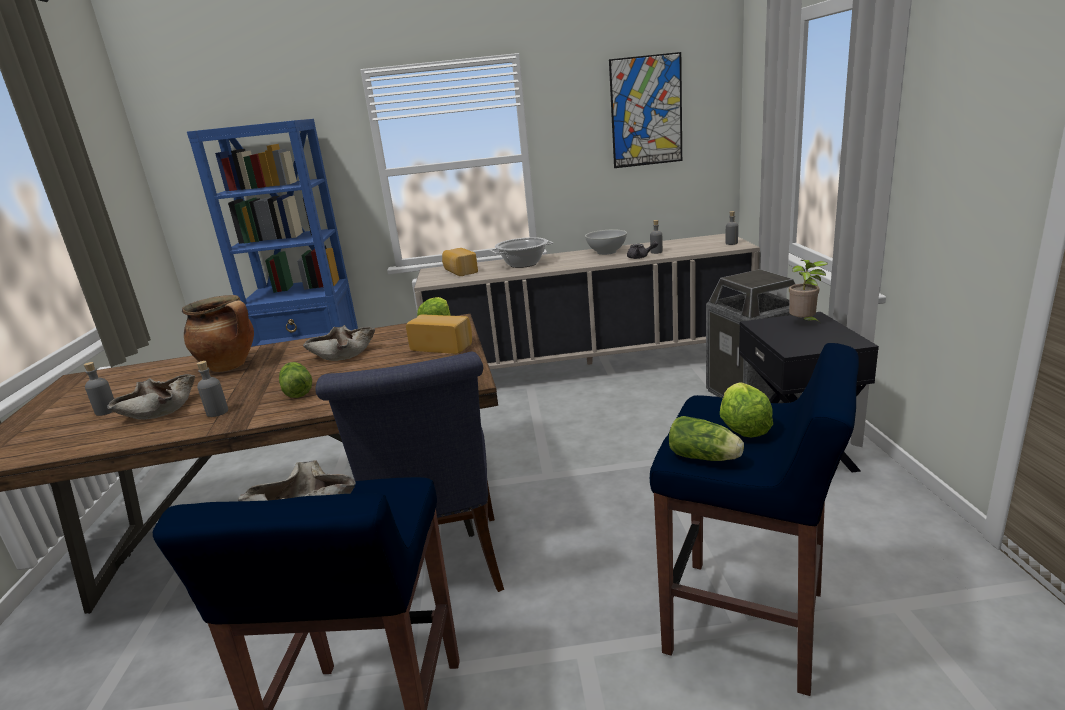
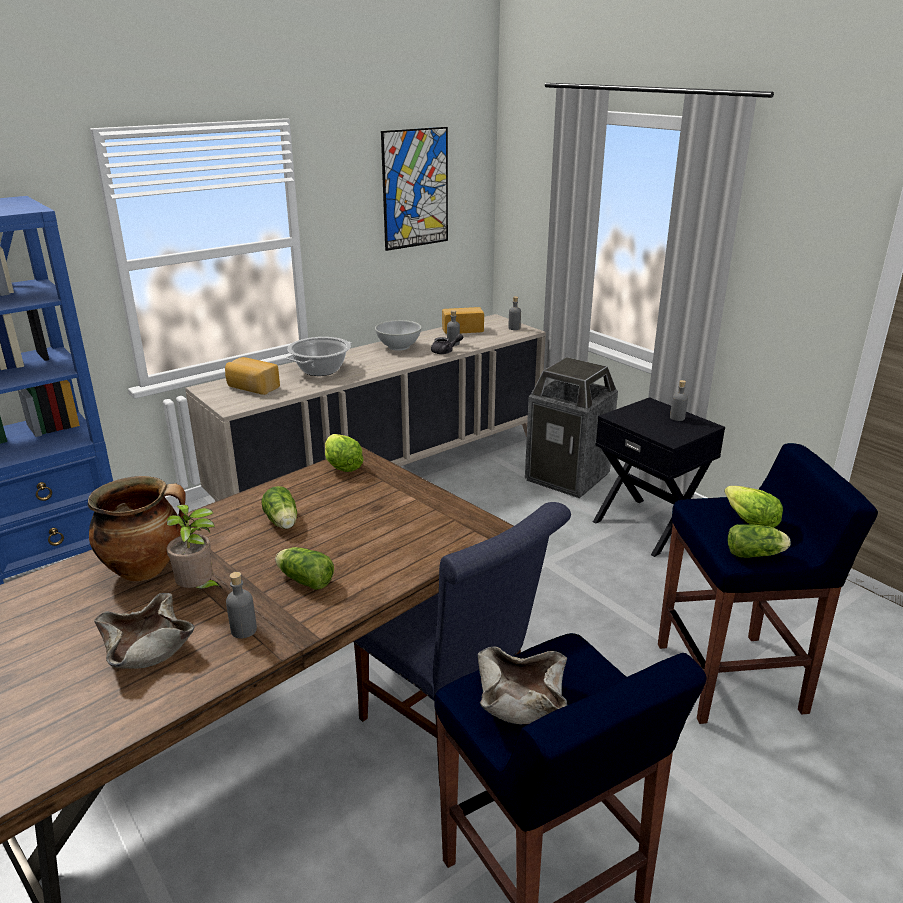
camera: 35 degrees left, 5 degrees up
(106, 411) = (61, 672): grey bottle -> grey bottle (677, 418)
(342, 353) = (282, 522): beige bowl -> lettuce
(443, 346) = (393, 492): bread -> bread (462, 329)
(803, 323) = (651, 411): potted plant -> potted plant (199, 590)

